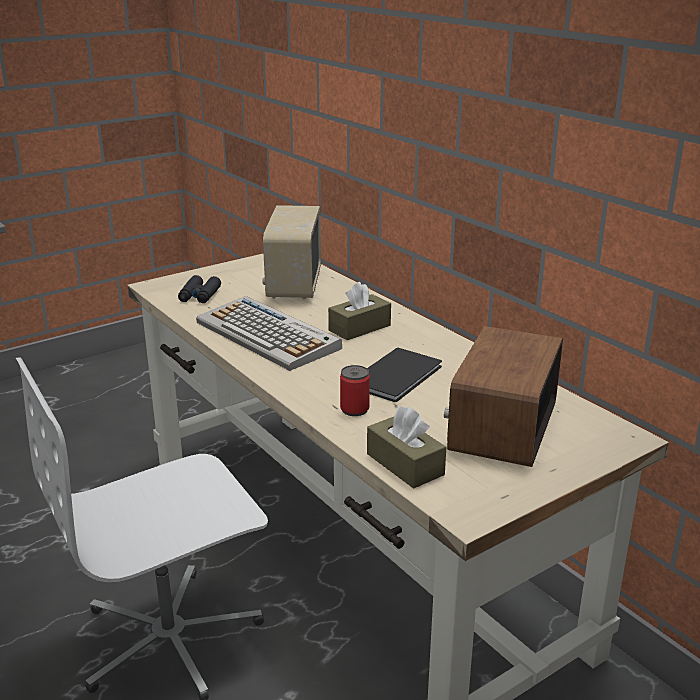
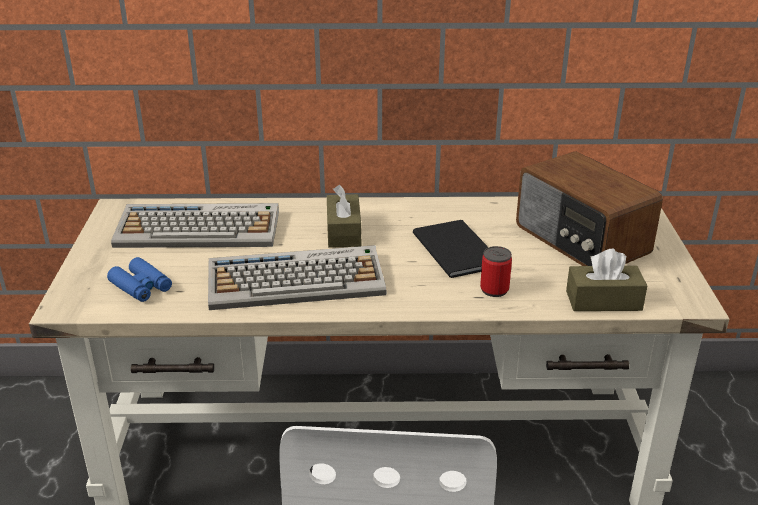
camera: 55 degrees left, 5 degrees up
(199, 295) = (141, 287): black binoculars -> blue binoculars
(293, 285) = (200, 228): radio -> keyboard

